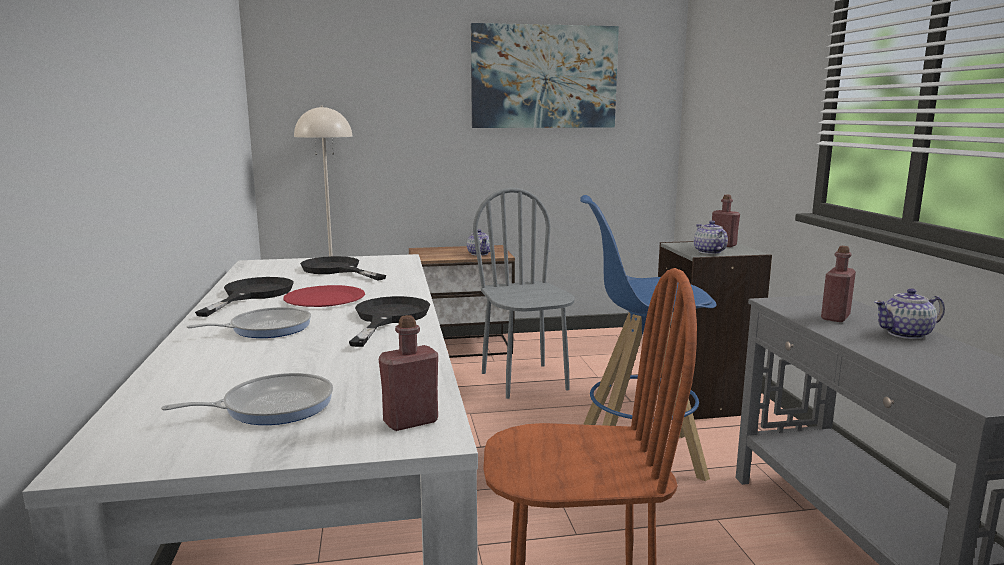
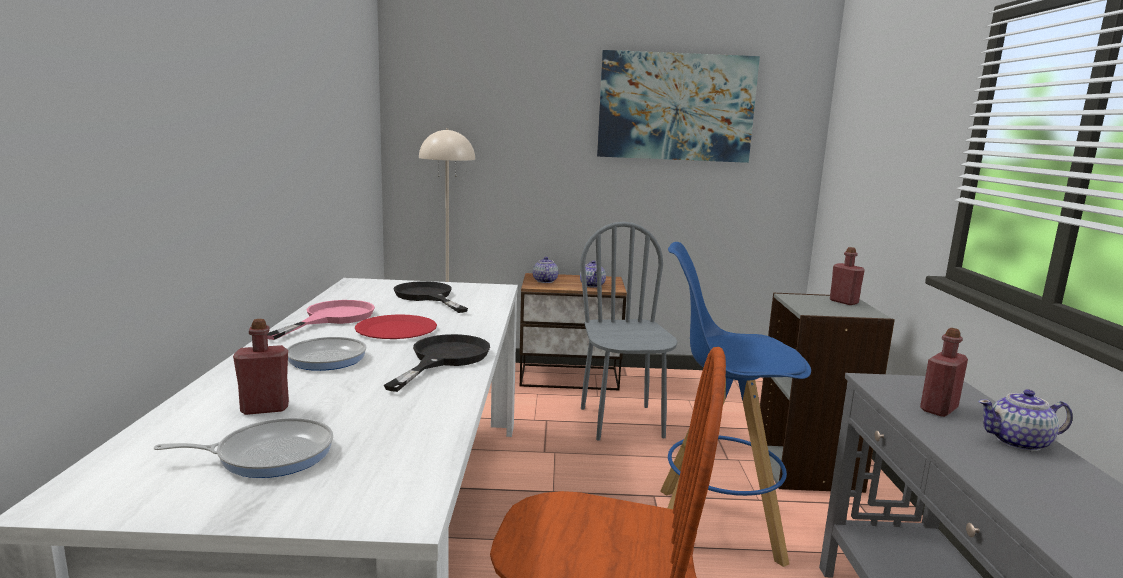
camera: 10 degrees right, 0 degrees up
(252, 295) = (332, 318): black frying pan -> pink frying pan
(410, 421) = (392, 492): red bottle -> red bottle (265, 408)
(709, 252) = (822, 310): teapot -> teapot (544, 281)

